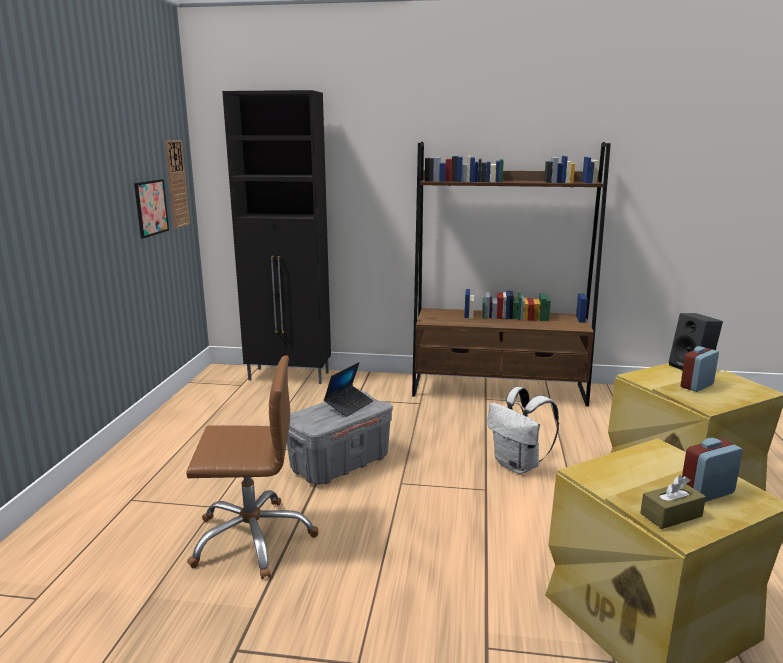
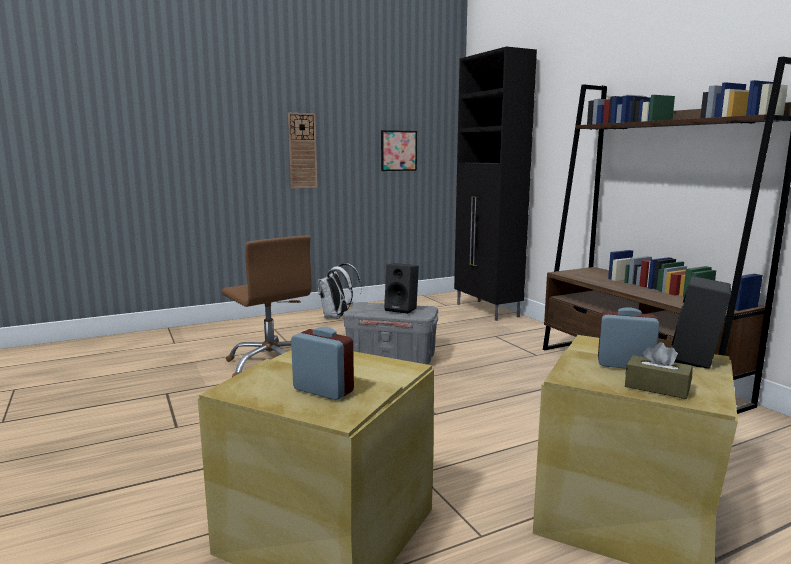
camera: 55 degrees right, 5 degrees down
(176, 184) = (436, 137): wall clock -> wall clock (302, 151)
(349, 405) = (402, 309): laptop -> black speaker
(518, 465) = (501, 417): white backpack -> white backpack (337, 317)
(671, 515) = (260, 381): brown tissue box -> brown tissue box (657, 387)

